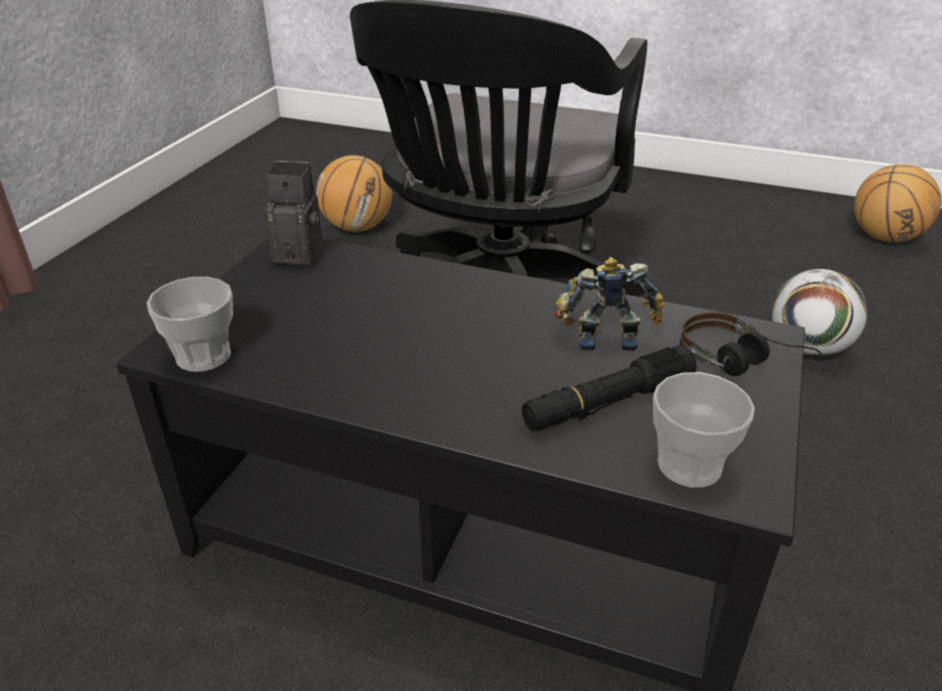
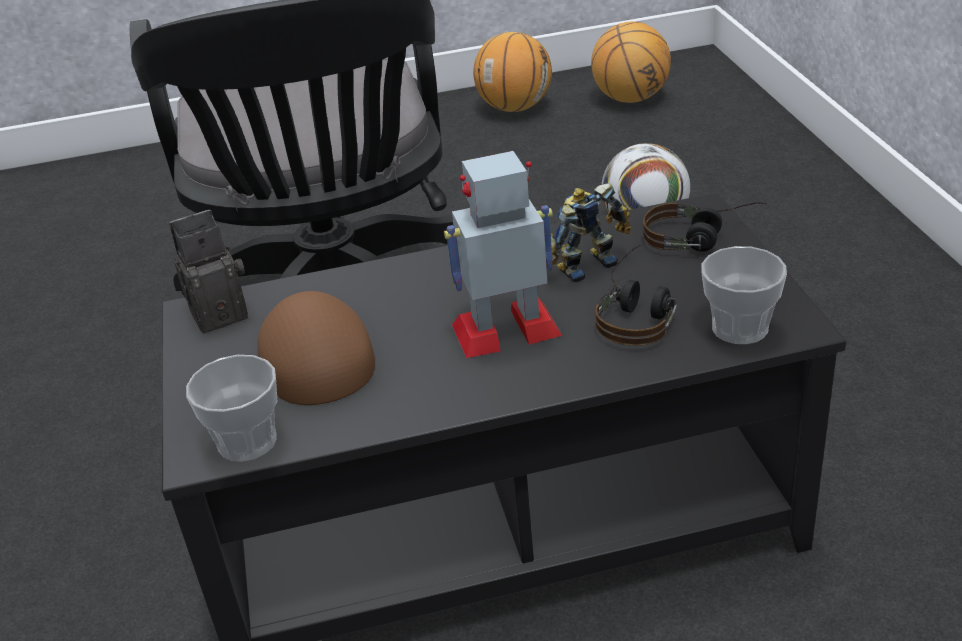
camera: 30 degrees left, 0 degrees up
(322, 312) = (313, 353): none -> brown cap
(358, 227) = (92, 290): basketball -> basketball (515, 108)
(480, 363) = (507, 330): none -> toy robot
(608, 402) = (638, 312): black flashlight -> headphones

